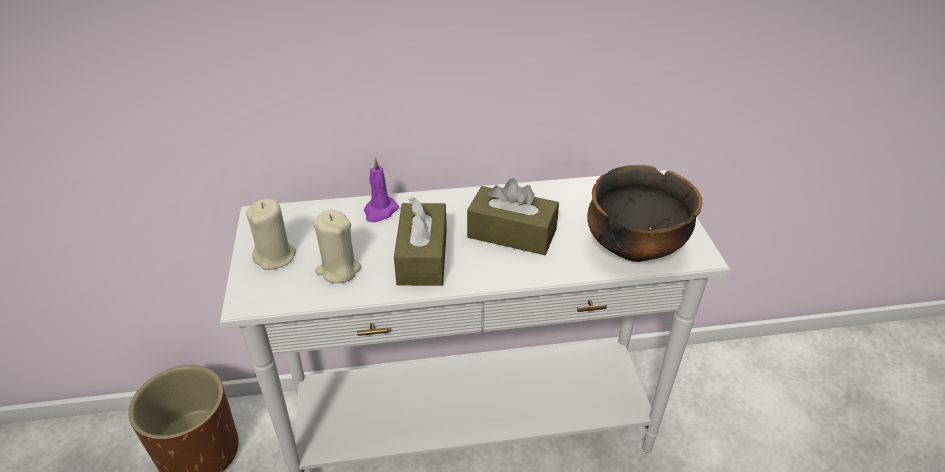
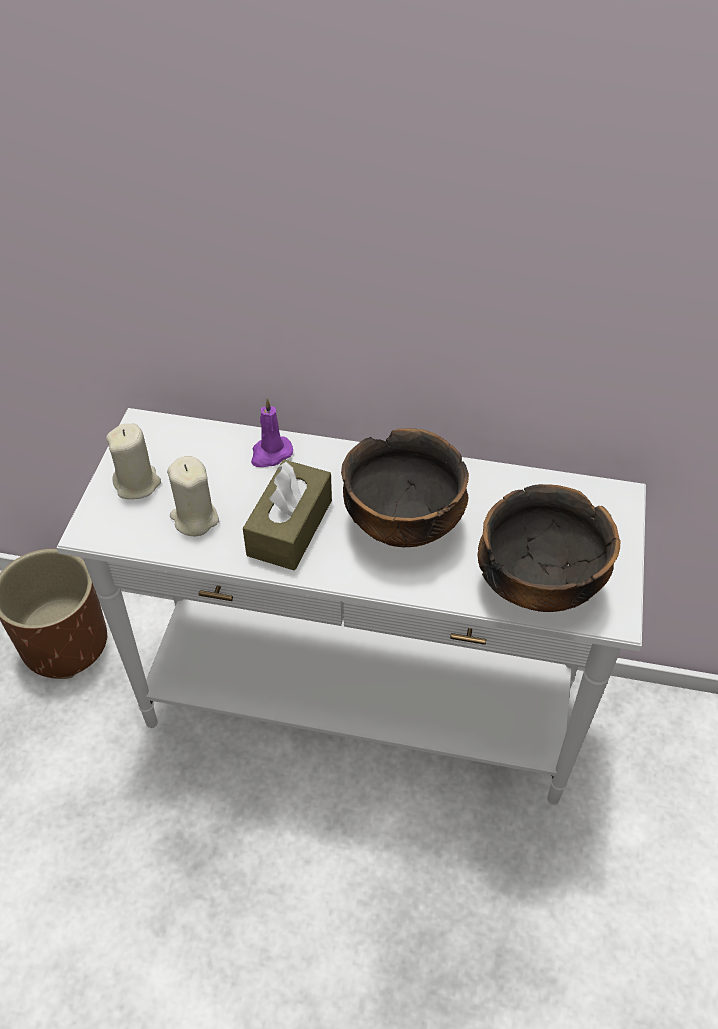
camera: 20 degrees right, 10 degrees up
(512, 233) = (404, 524): brown tissue box -> bowl

